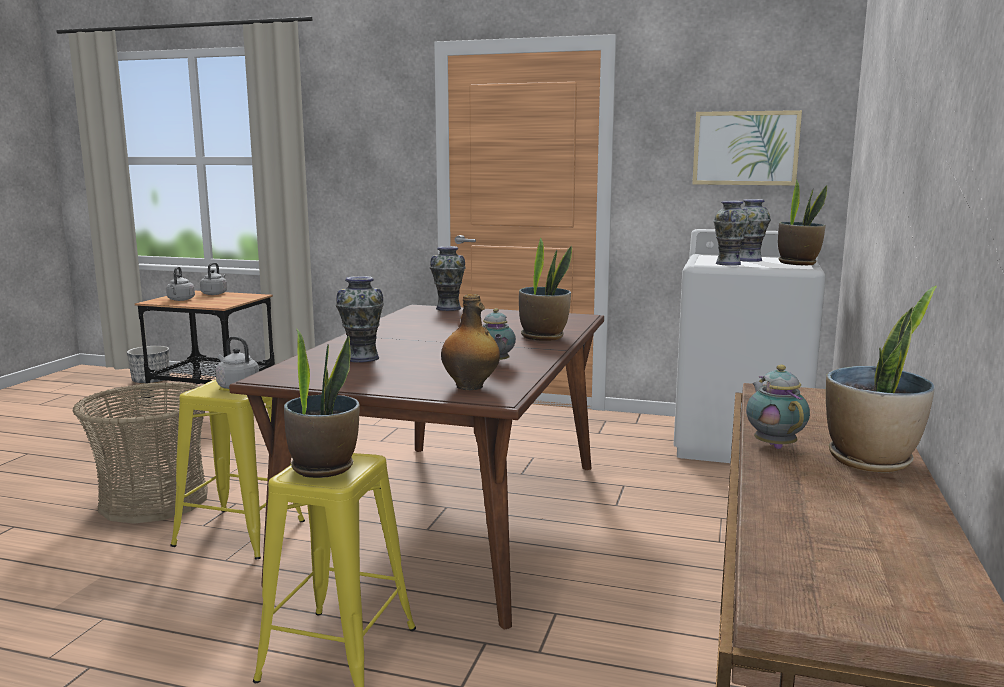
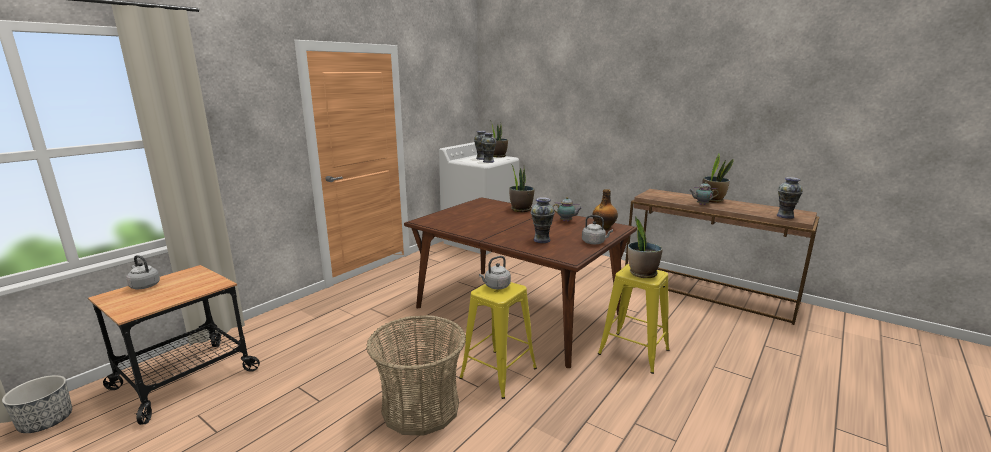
camera: 70 degrees left, 5 degrees up
(180, 300) = (149, 300): grey kettle -> grey kettle (594, 242)
(448, 308) = (432, 216): vase -> vase (785, 216)
(745, 148) = (449, 106): picture -> none

